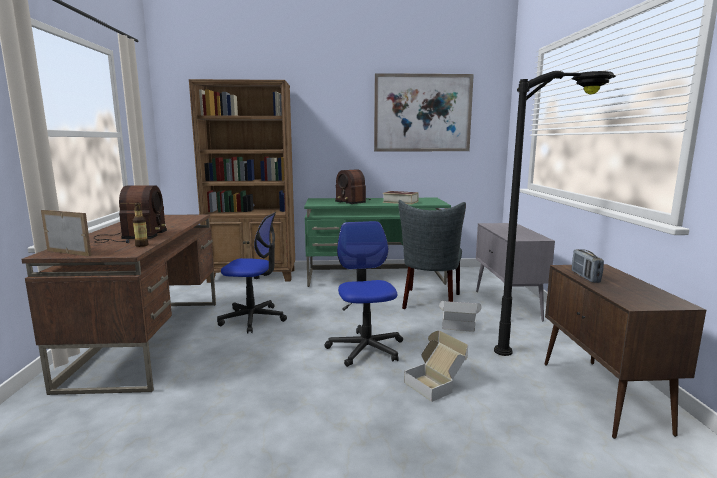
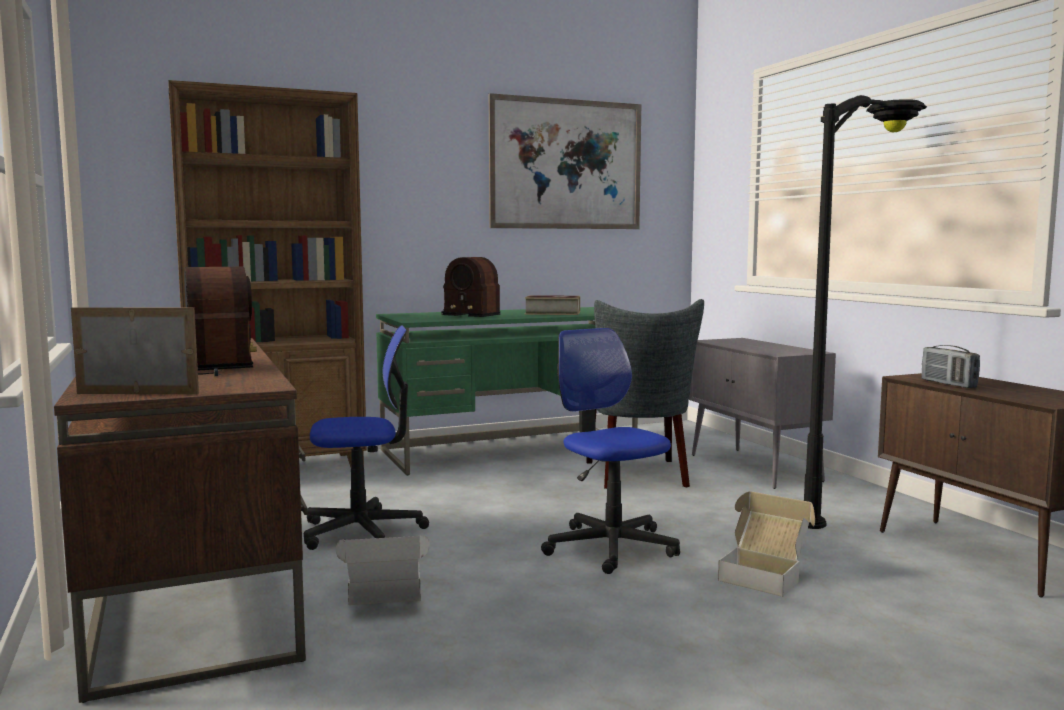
camera: 20 degrees left, 5 degrees down
(142, 245) = (257, 377): bottle -> none
(458, 329) = (720, 506): cardboard box -> cardboard box (384, 601)

